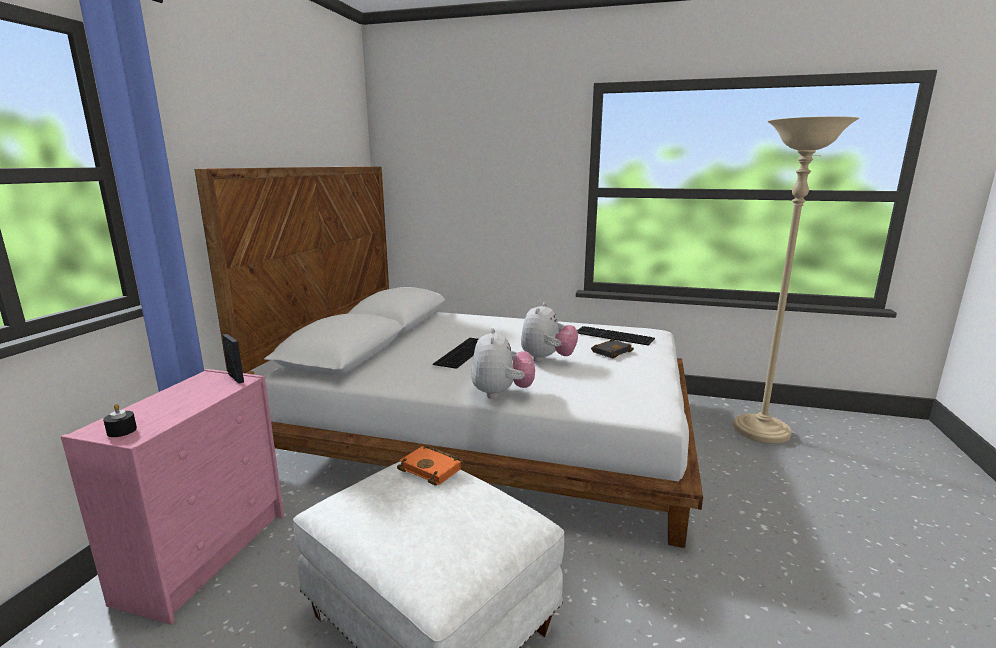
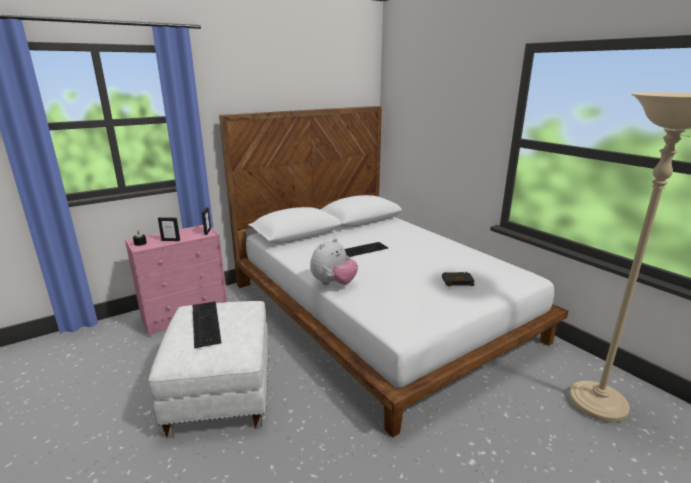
camera: 40 degrees right, 5 degrees up
(184, 408) = (171, 240): none -> picture frame
(433, 469) = (243, 310): orange book -> none
(547, 359) = (398, 271): plush toy -> none
(612, 336) = (483, 270): keyboard -> keyboard (204, 323)

